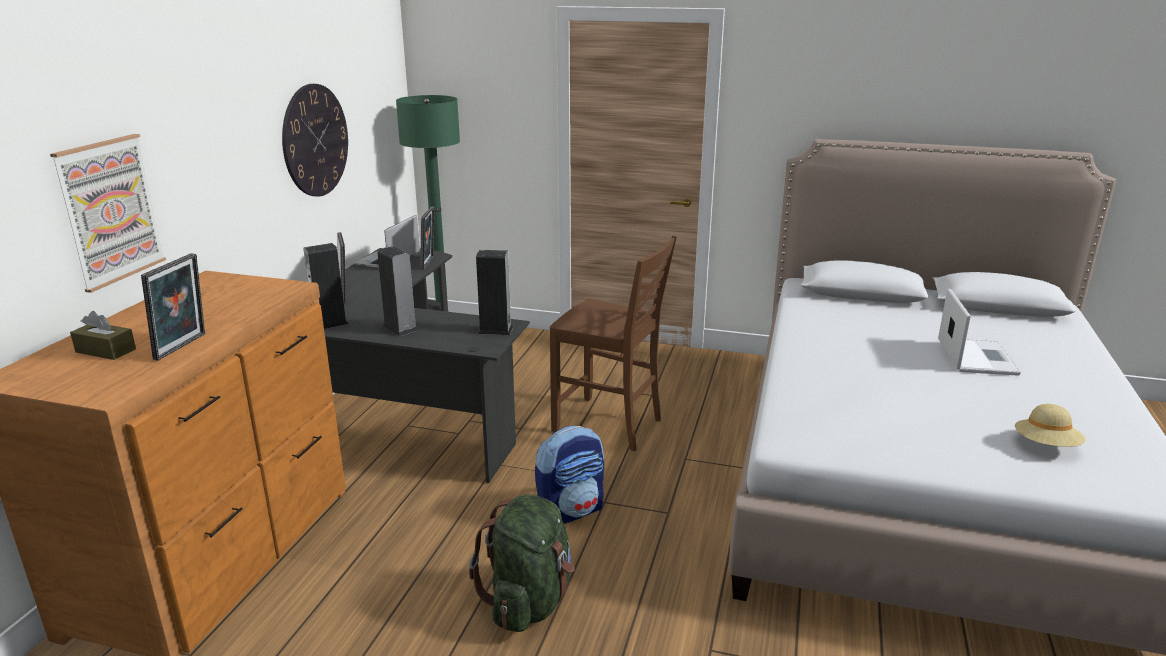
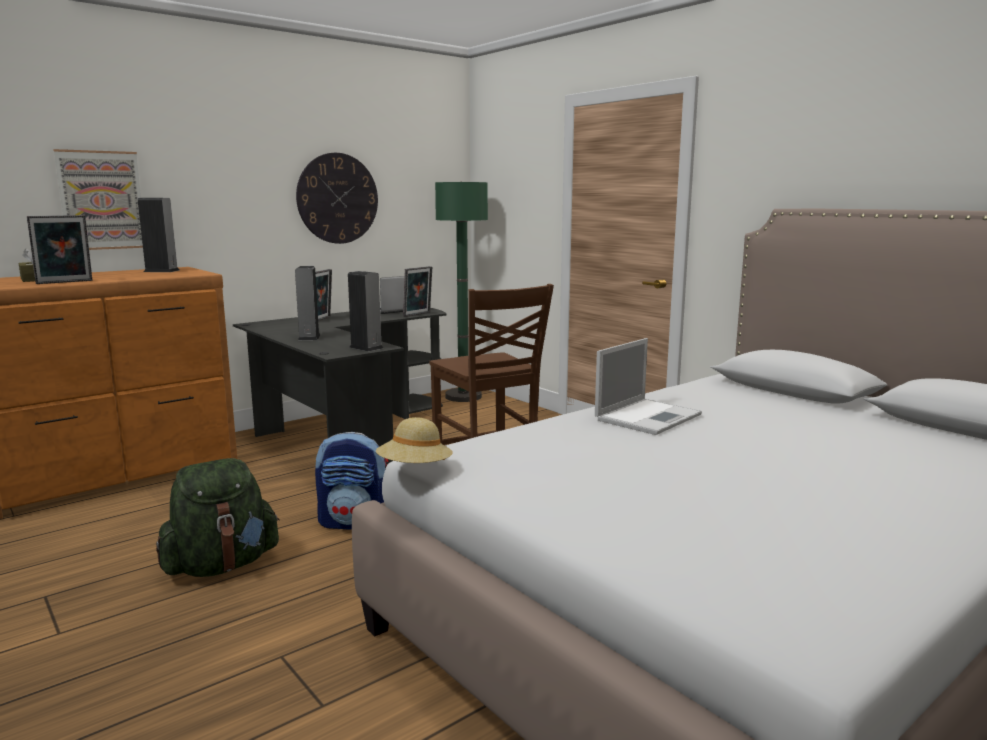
camera: 35 degrees right, 10 degrees down
(330, 323) = (276, 329): speaker -> speaker (161, 271)
(975, 356) = (820, 454): laptop -> laptop (649, 417)
(1046, 446) = (726, 539): beige hat -> beige hat (415, 469)

